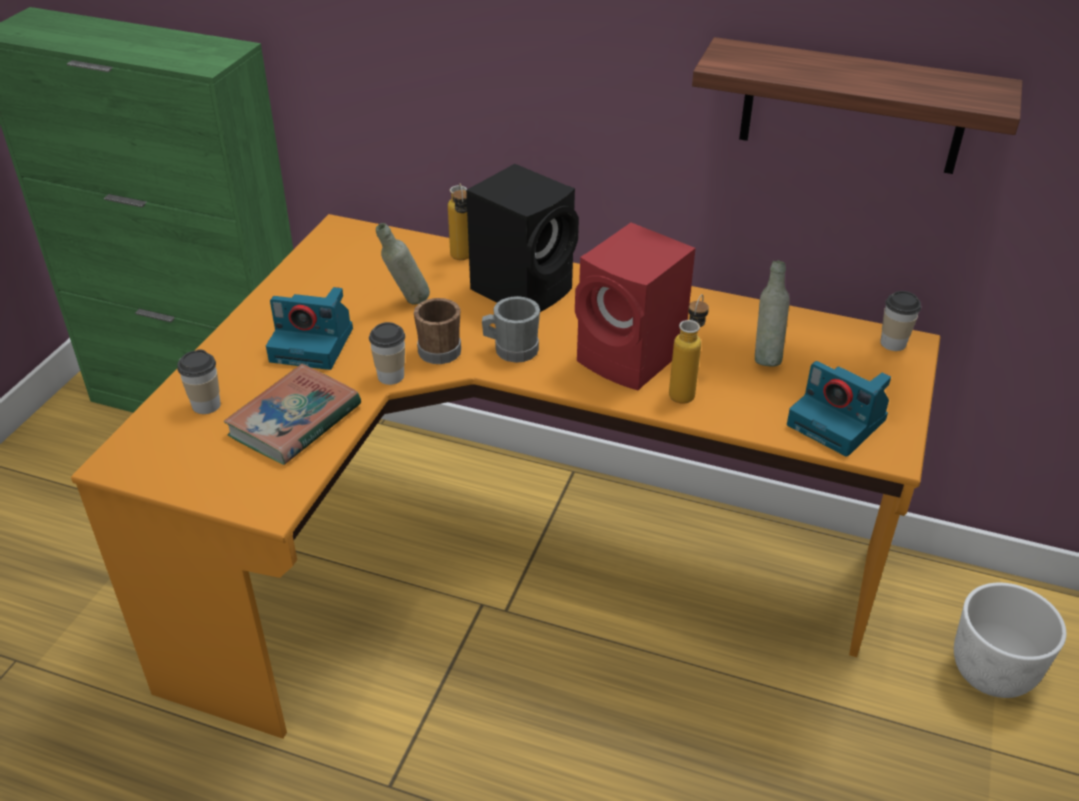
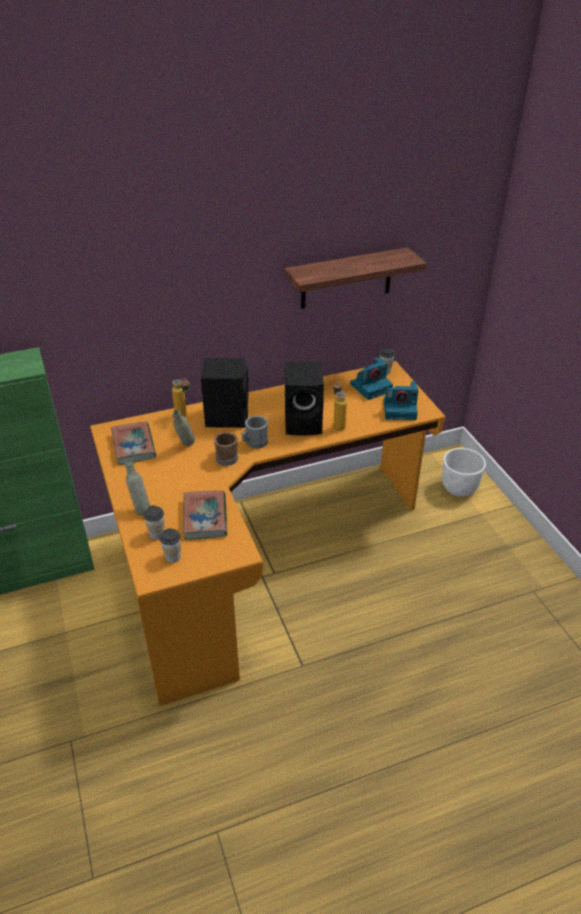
camera: 40 degrees left, 0 degrees up
(314, 344) = (168, 484): camera -> camera (371, 387)
(342, 267) = (134, 446): none -> book
(391, 376) = (220, 479): cup -> cup (172, 557)
(632, 359) = (304, 422): red speaker -> black speaker
(766, 357) = (350, 398): grey bottle -> grey bottle (140, 509)

